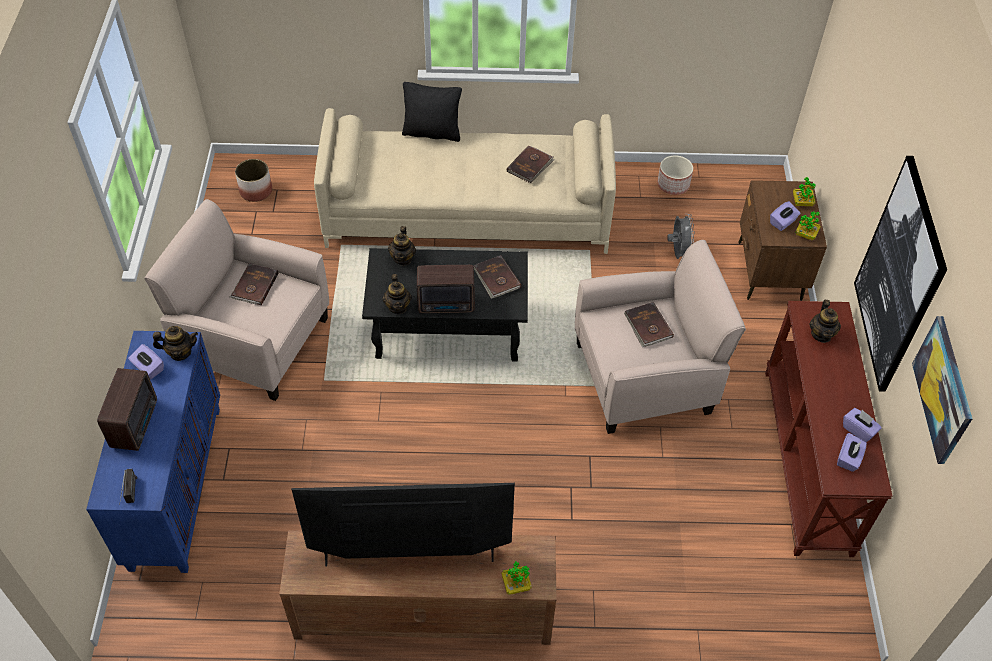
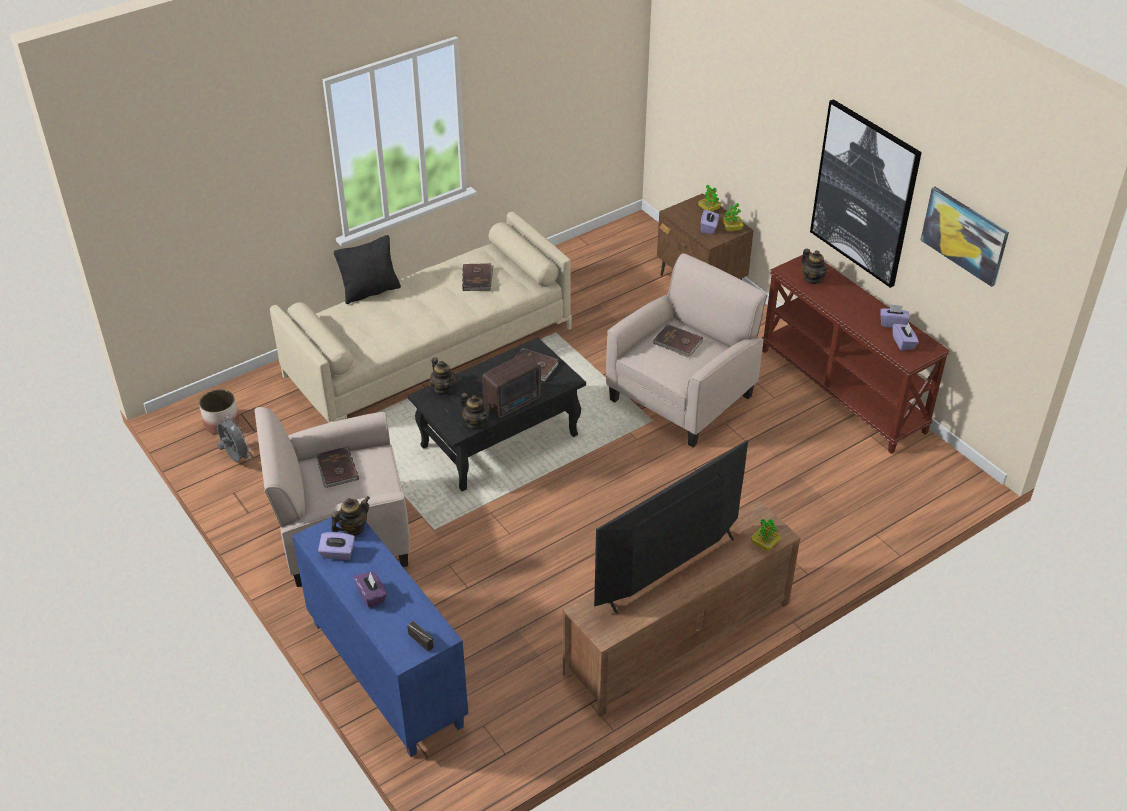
camera: 35 degrees left, 10 degrees down
(136, 423) = (371, 595): radio -> purple tissue box
(673, 185) = (574, 258): planter -> none
(678, 253) = (624, 303): grey fan -> grey fan (236, 458)

